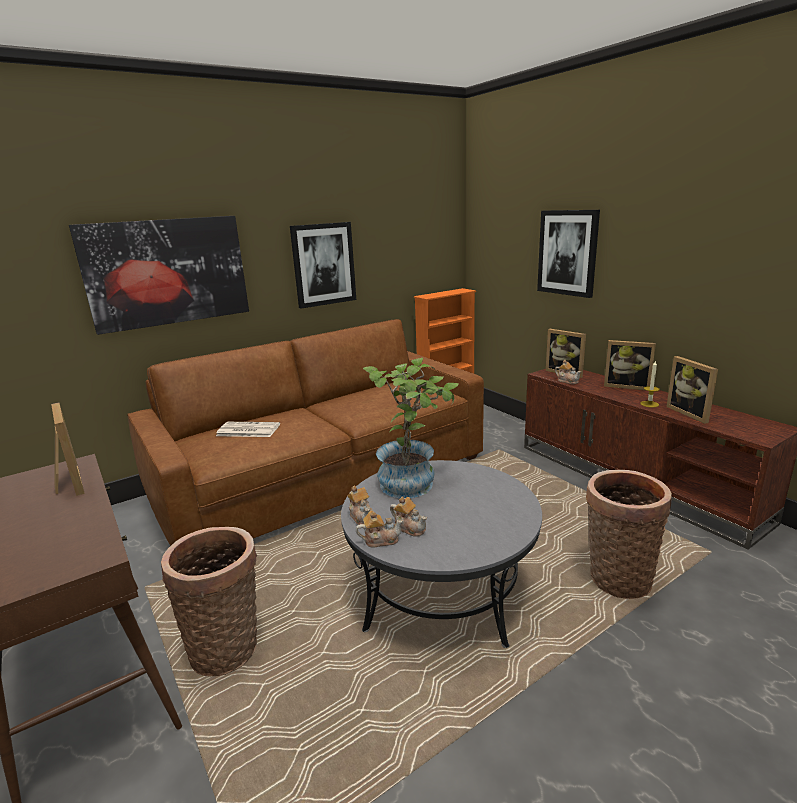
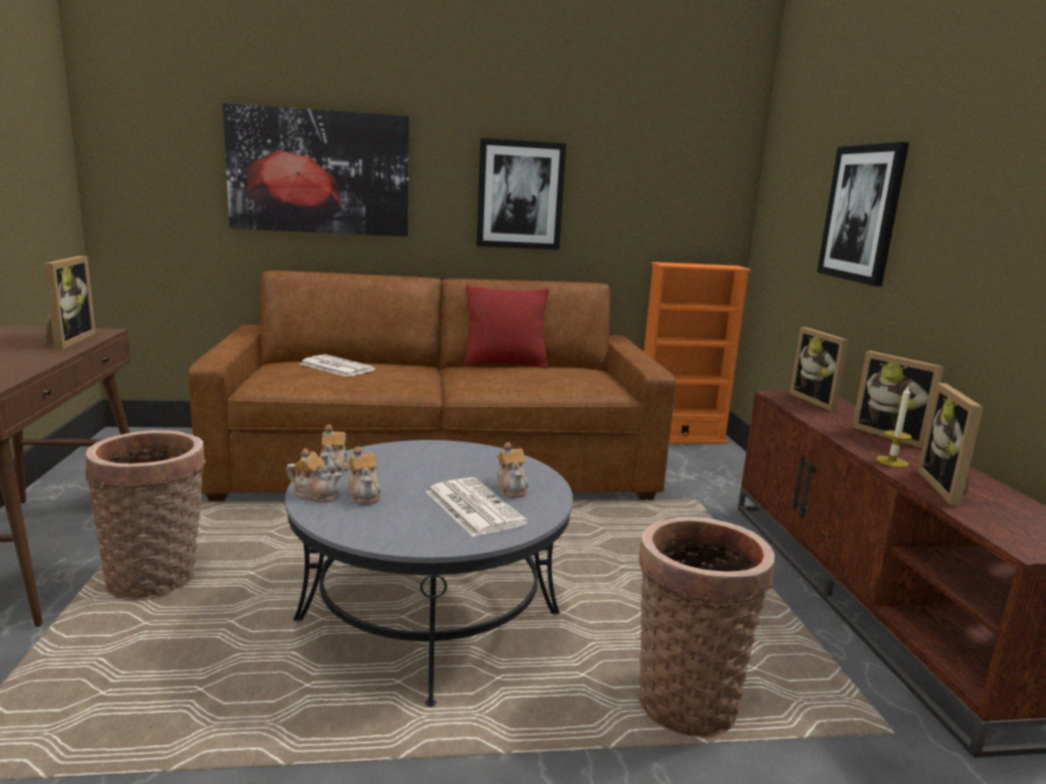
camera: 25 degrees right, 5 degrees down
(351, 393) = (505, 364): none -> red pillow
(413, 481) = (441, 458): potted plant -> none
(482, 511) = (472, 507): none -> newspaper
(567, 381) = (802, 410): teapot -> teapot (512, 488)

